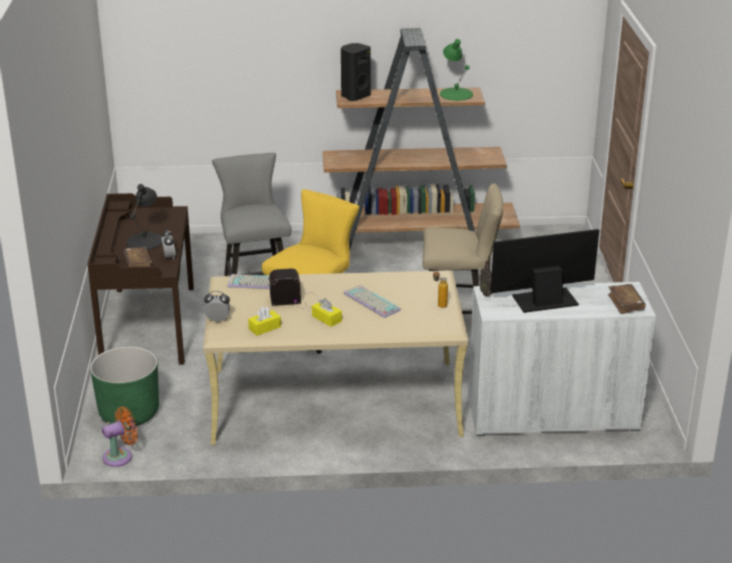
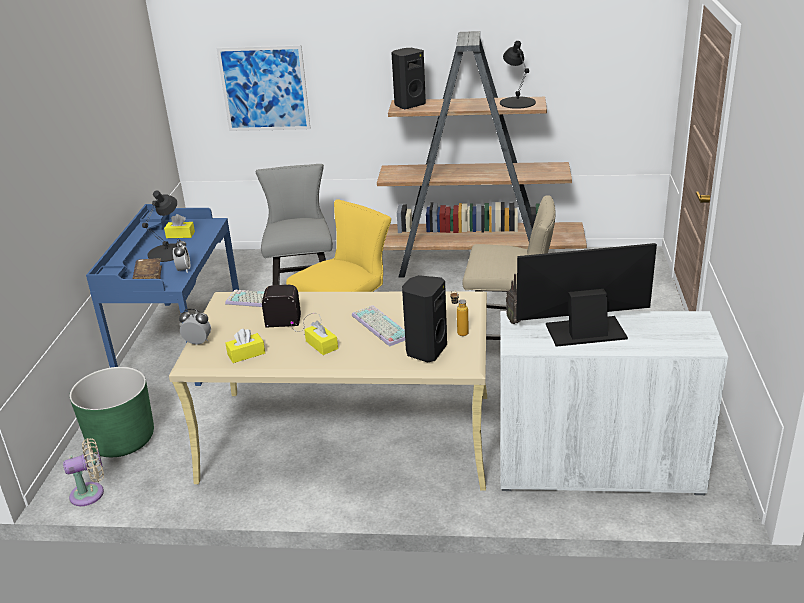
camera: 10 degrees right, 0 degrees up
(121, 456) = (91, 493): orange fan -> beige fan
(147, 325) = (181, 341): brown desk -> blue desk
(149, 223) = (180, 235): none -> yellow tissue box
(209, 78) = (264, 88): none -> picture
(415, 320) = (425, 351): none -> black speaker
(456, 94) = (517, 102): green table lamp -> black table lamp
(625, 303) = (689, 338): brown book -> none

